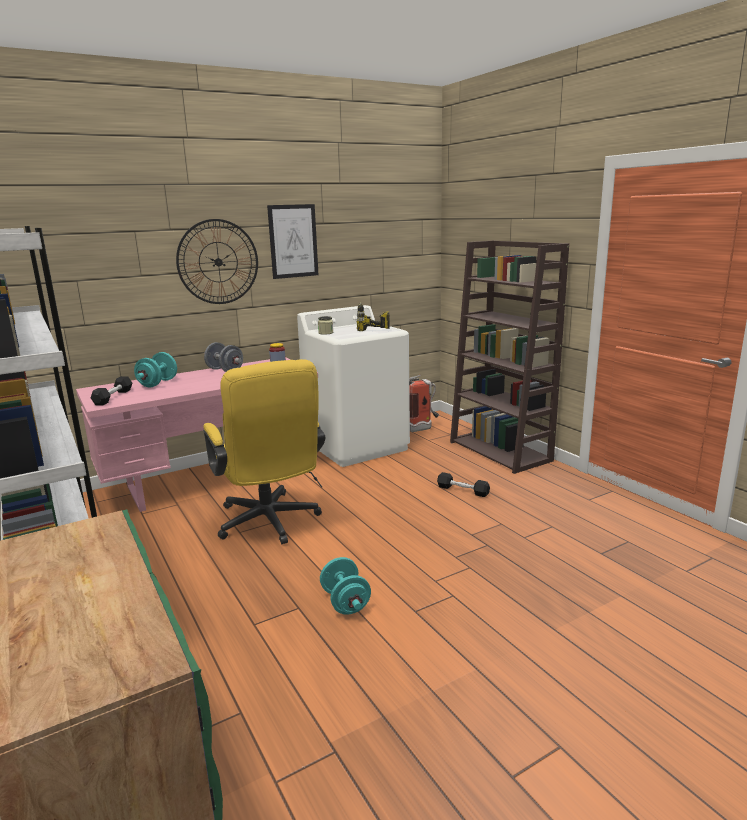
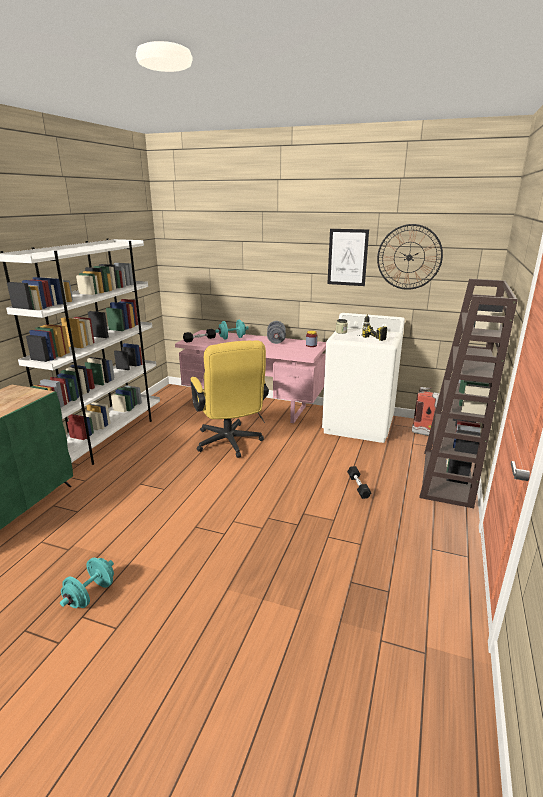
camera: 50 degrees right, 5 degrees up
(218, 262) = (289, 266): wall clock -> wall clock (409, 257)
(270, 524) = (230, 444): yellow office chair -> yellow office chair turned 45 degrees counterclockwise
(345, 602) = (182, 500): turquoise dumbbell -> turquoise dumbbell (90, 594)

